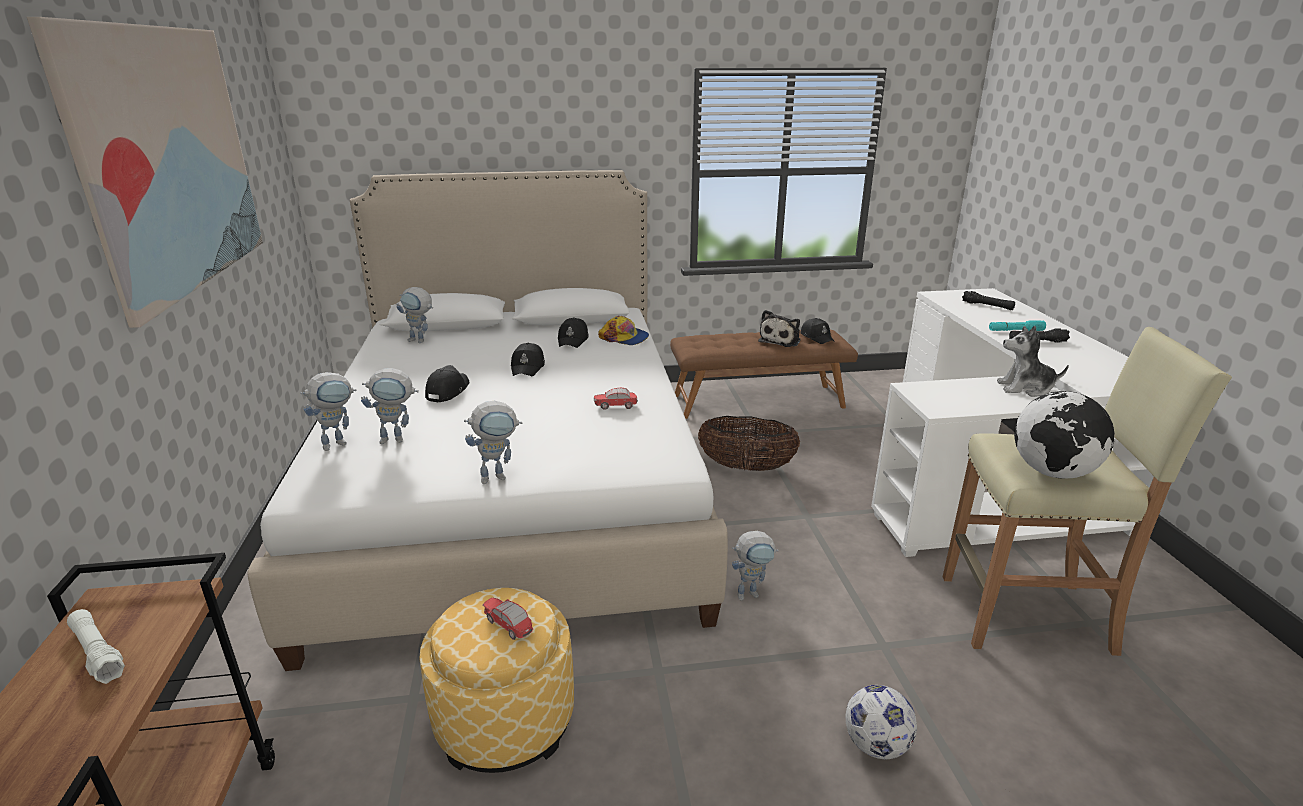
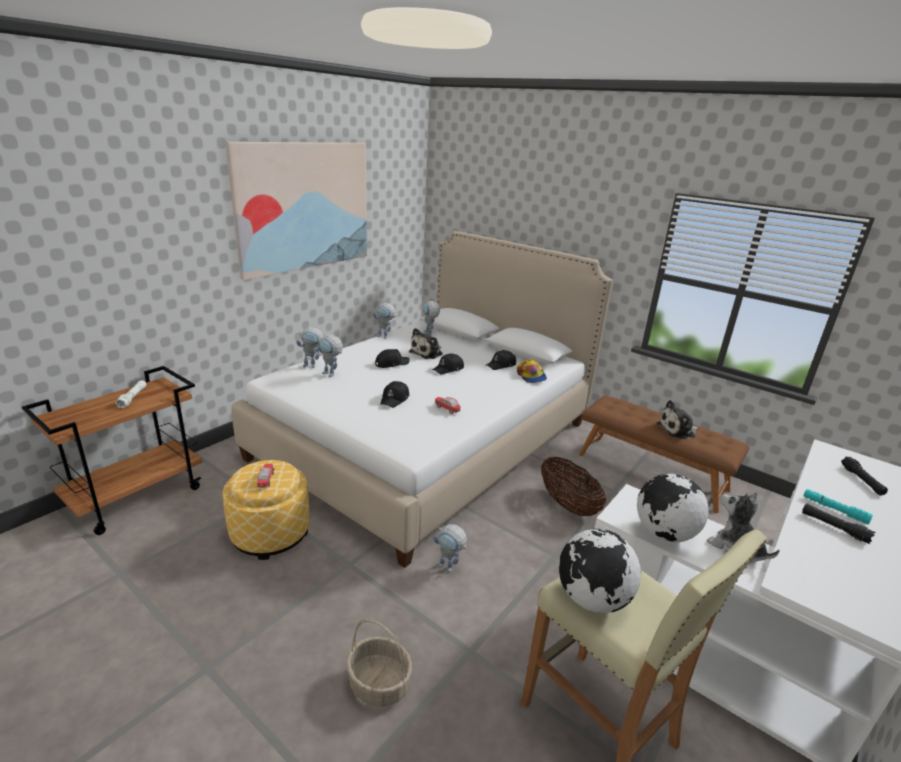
camera: 45 degrees right, 0 degrees up
(465, 362) = (427, 353): none -> plush toy
(499, 476) = (335, 412): toy robot -> toy robot (385, 337)
(817, 337) = (714, 441): black cap -> black cap (395, 399)
(876, 745) = (378, 685): football -> basket
(980, 403) = (663, 533): none -> globe

